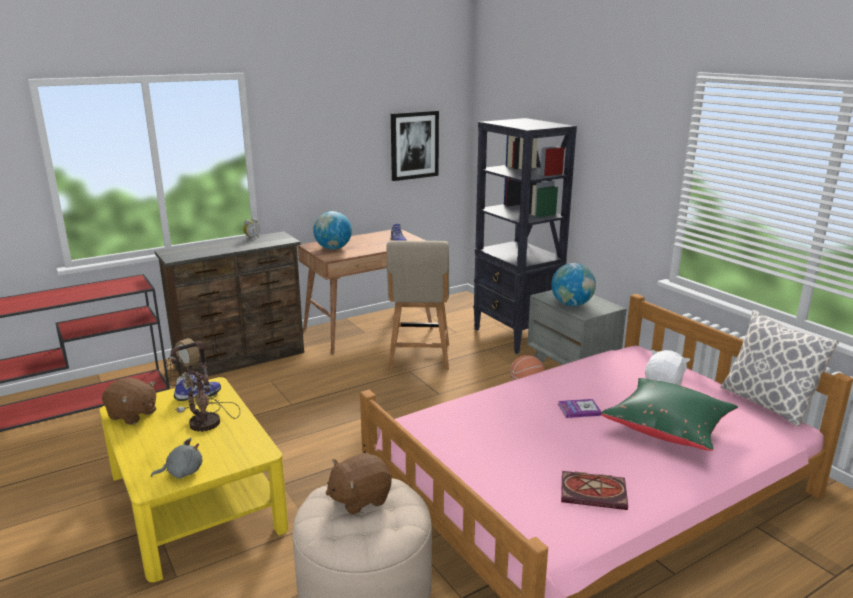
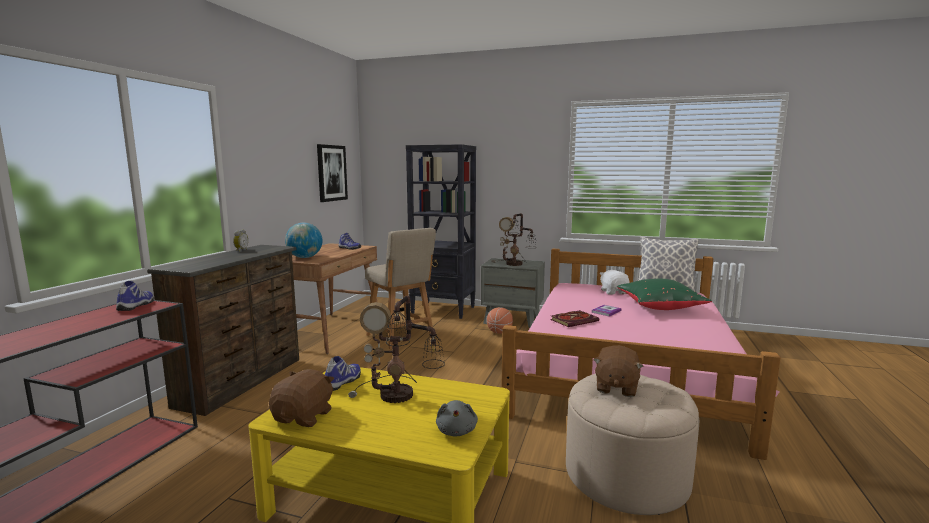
camera: 40 degrees left, 10 degrees down
(129, 283) = (137, 306): none -> shoe
(132, 415) = (304, 417): brown plush toy -> brown plush toy turned 60 degrees counterclockwise
(182, 472) = (456, 431): grey plush toy -> grey plush toy turned 150 degrees clockwise
(572, 304) = (514, 264): globe -> table lamp
(595, 492) = (697, 339): book -> book (574, 320)

